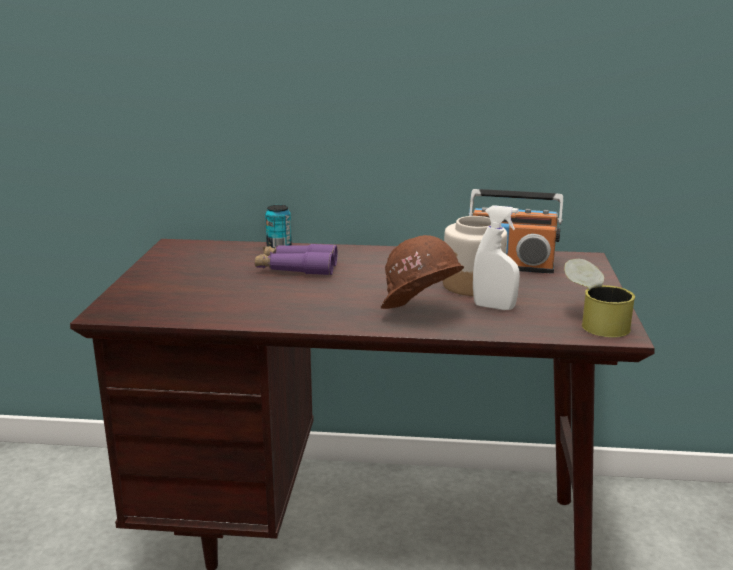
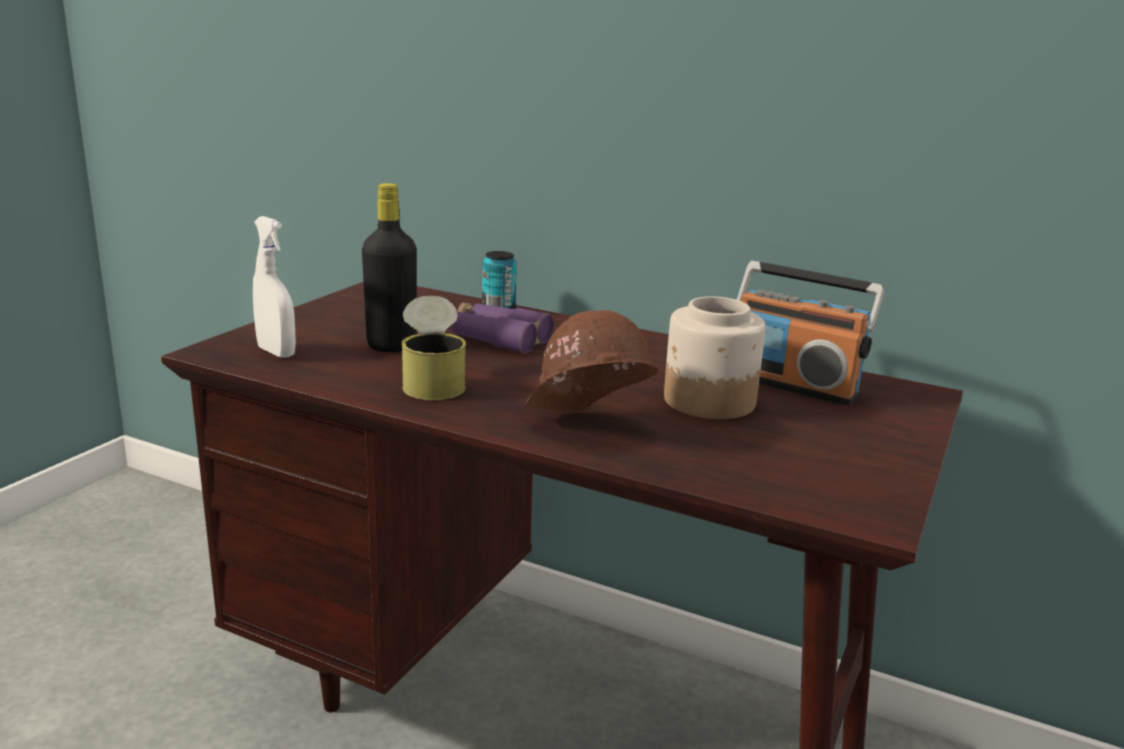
camera: 20 degrees right, 0 degrees up
(234, 286) = (392, 346): none -> black bottle
(494, 307) = (709, 437): white spray bottle -> white spray bottle (276, 352)
(595, 322) = (848, 491): can -> can (433, 380)

